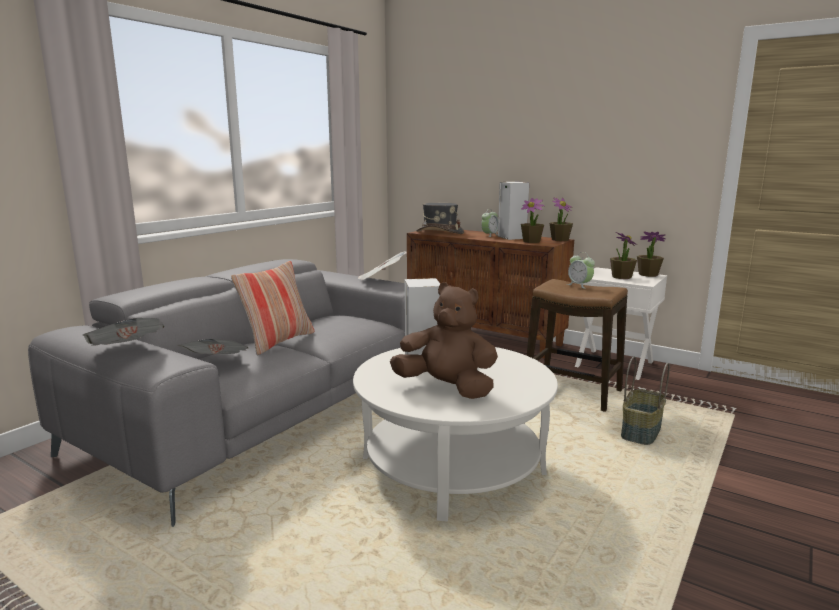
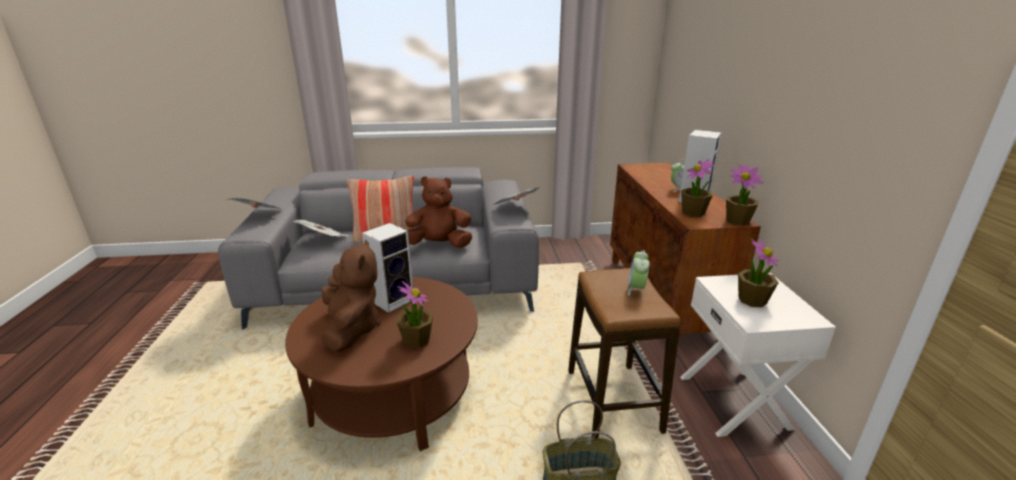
camera: 50 degrees right, 10 degrees up
(347, 330) = (439, 245): none -> brown plush toy
(440, 232) = (646, 171): grey hat -> none
(452, 465) = (394, 393): white coffee table -> brown coffee table
(648, 274) = (805, 313): potted plant -> potted plant (416, 340)

